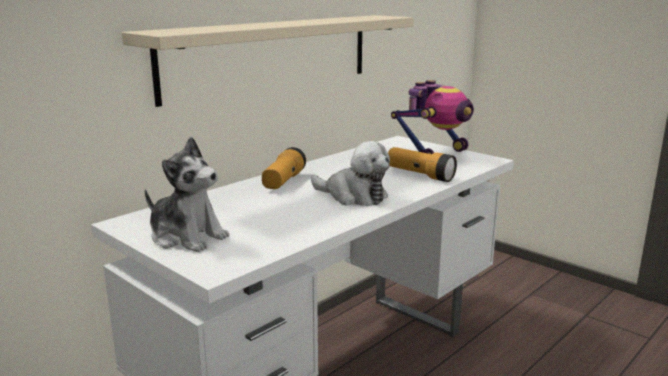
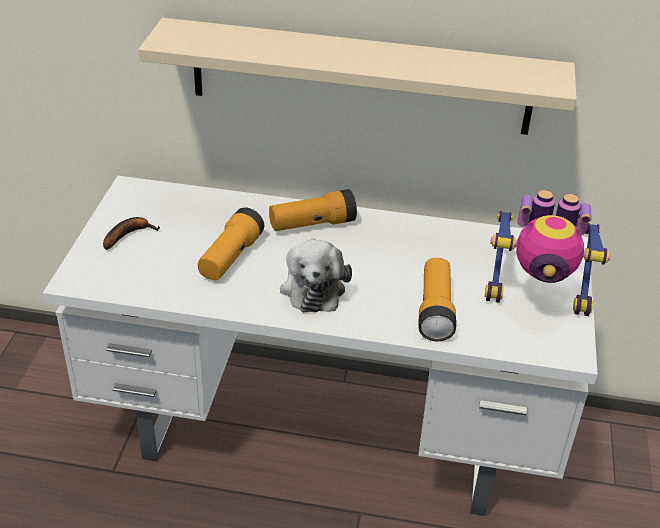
camera: 55 degrees right, 20 degrees up
(187, 237) = (128, 235): plush toy -> banana
(281, 210) = (230, 257): none -> flashlight

